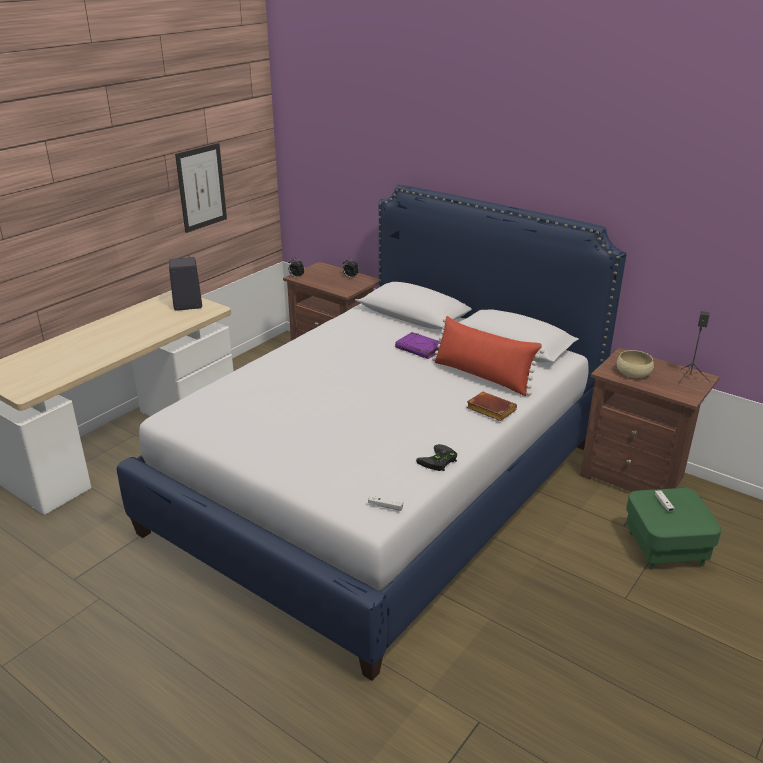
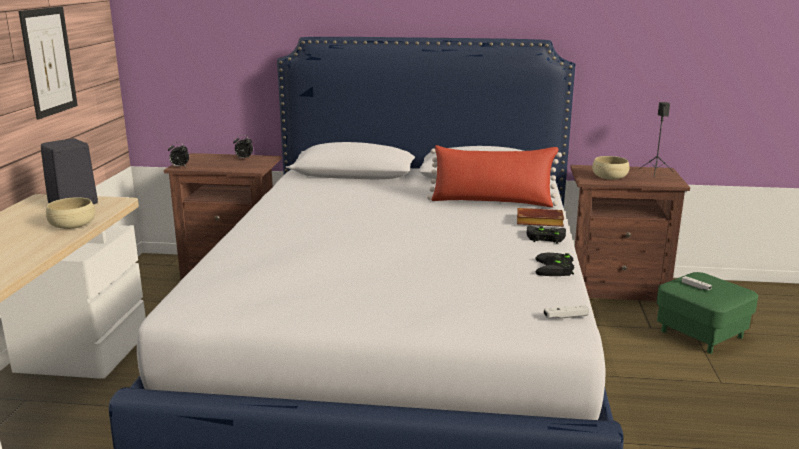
camera: 30 degrees left, 10 degrees down
(169, 326) = (72, 225): none -> beige bowl
(420, 349) = (400, 194): purple book -> none
(473, 427) = (544, 237): none -> black game controller

